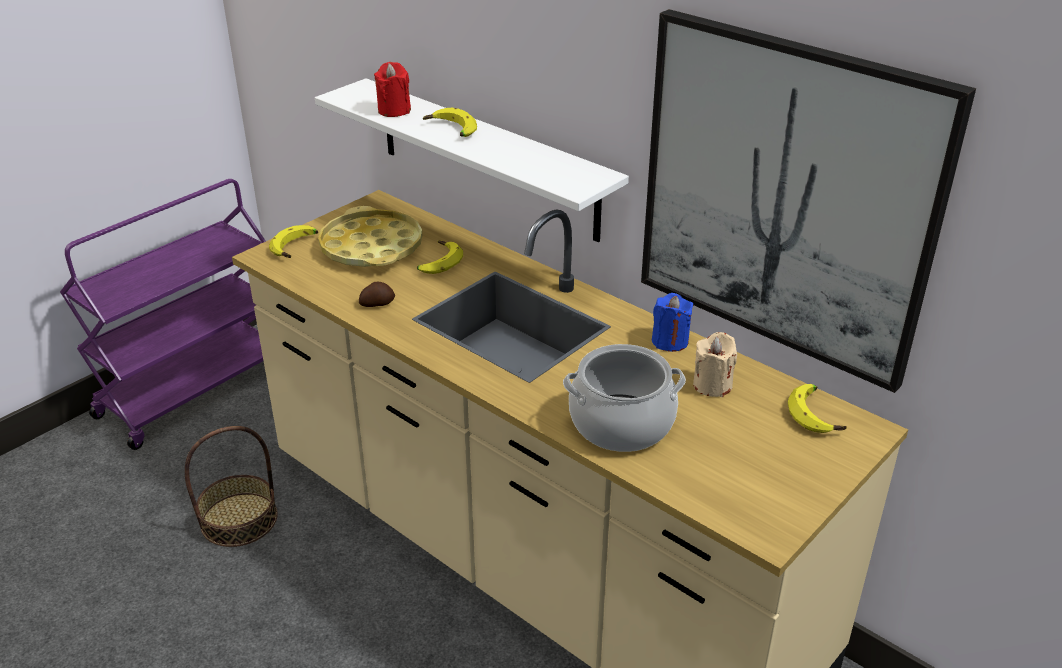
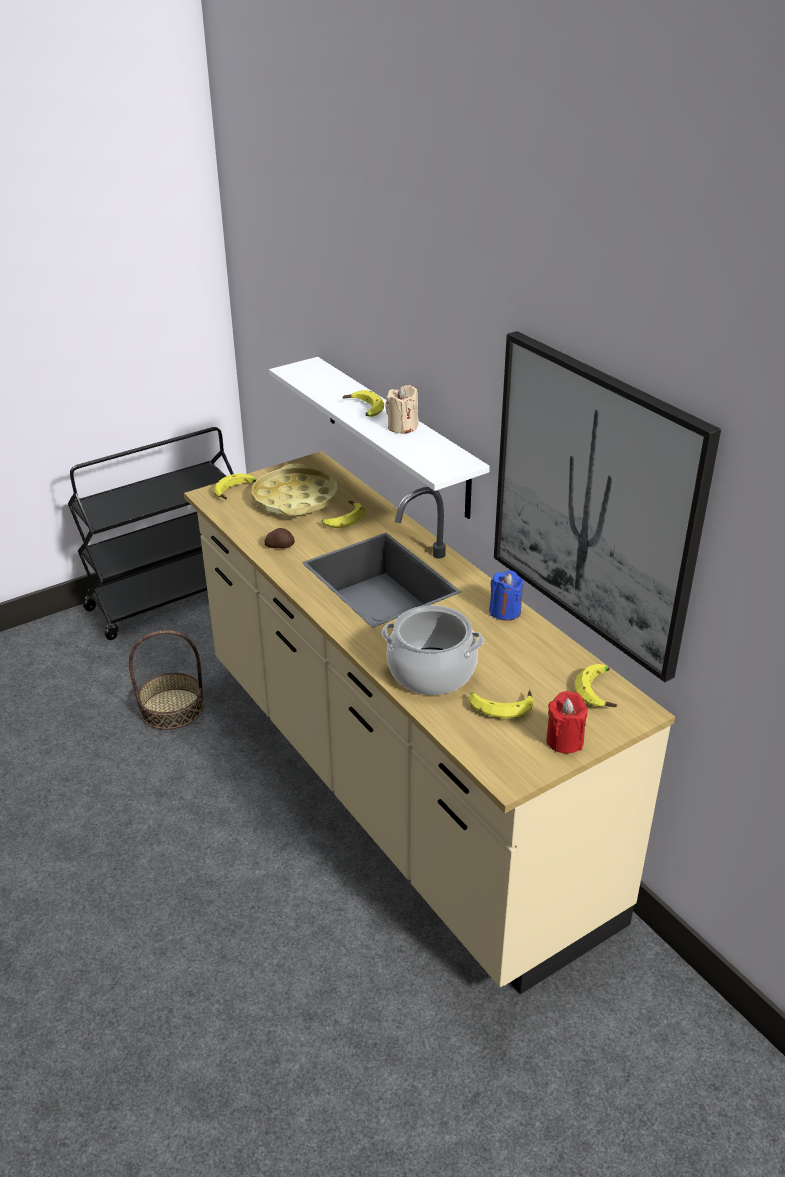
camera: 15 degrees right, 0 degrees up
(194, 389) = (170, 598): purple cart -> black cart
(394, 110) = (326, 387): red candle -> red candle (564, 741)
(712, 385) = (523, 653): beige candle -> beige candle (402, 427)
(718, 449) = (501, 705): none -> banana

